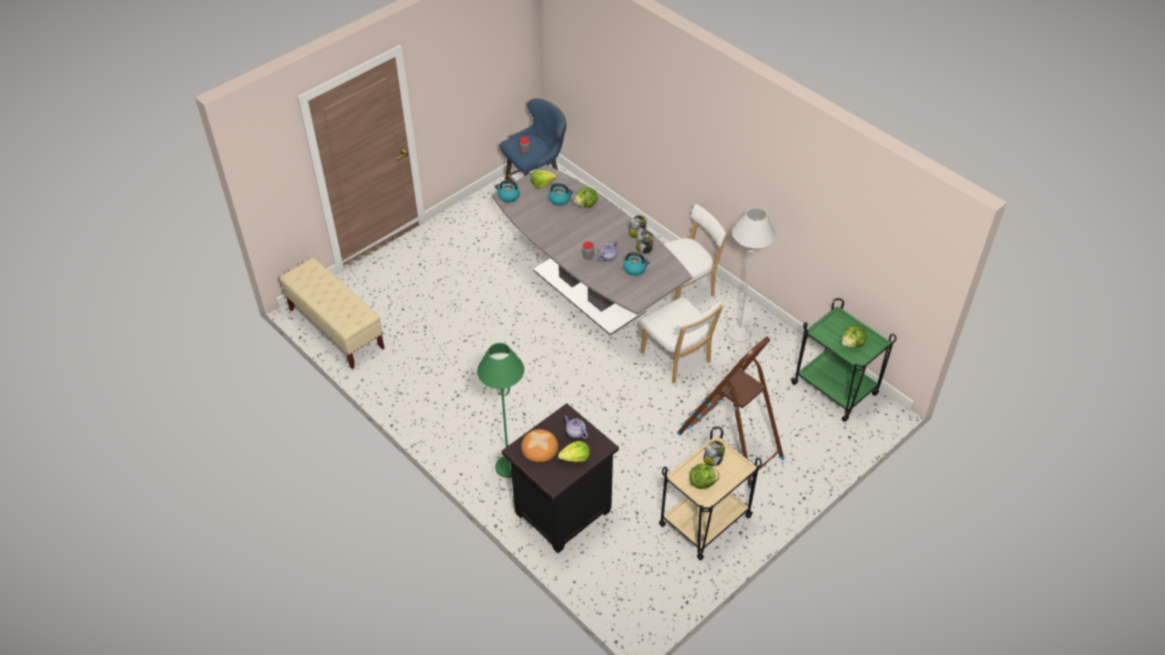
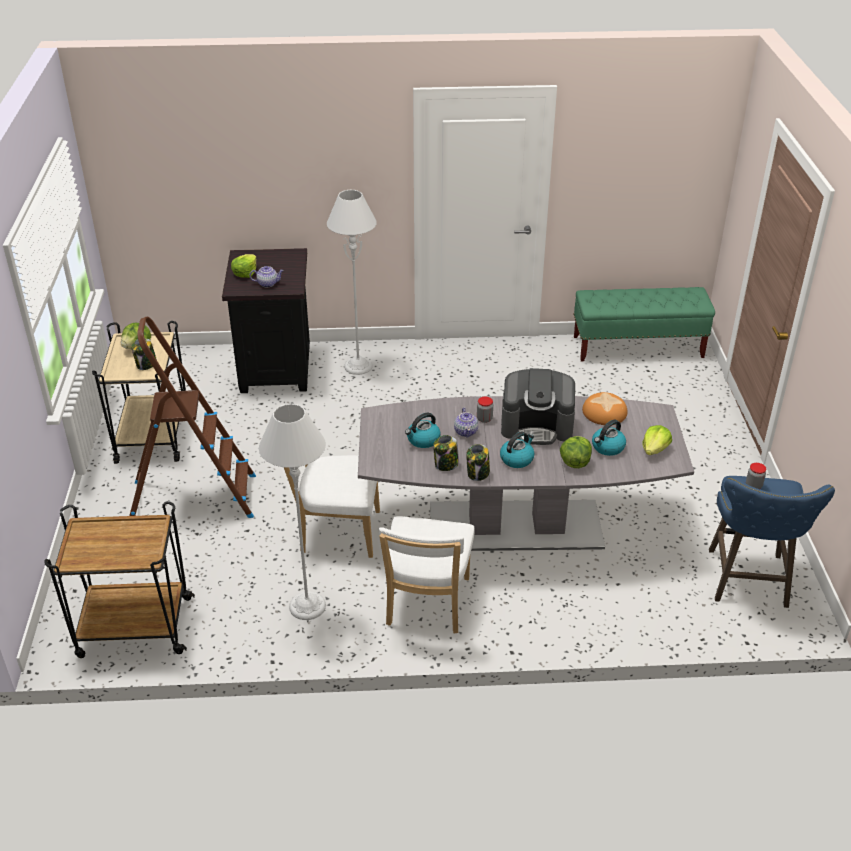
camera: 130 degrees right, 10 degrees down
(336, 329) = (638, 347): beige bench -> green bench
(508, 196) = (655, 414): kettle -> kettle (517, 459)
(508, 466) = (358, 366): green floor lamp -> grey floor lamp
(539, 448) = (281, 263): bread -> bread (604, 412)
(571, 233) = (537, 426): none -> coffee machine
(835, 390) = (133, 627): green cart -> brown cart
(852, 344) = (102, 540): lettuce -> none

